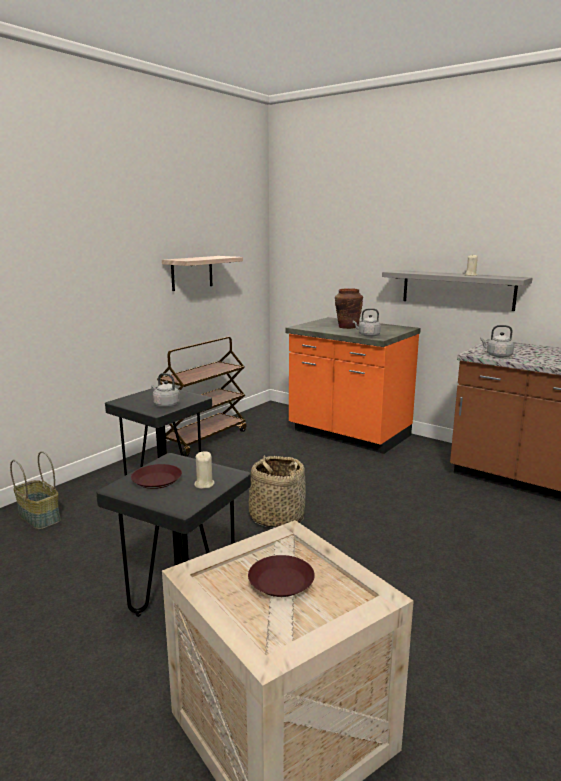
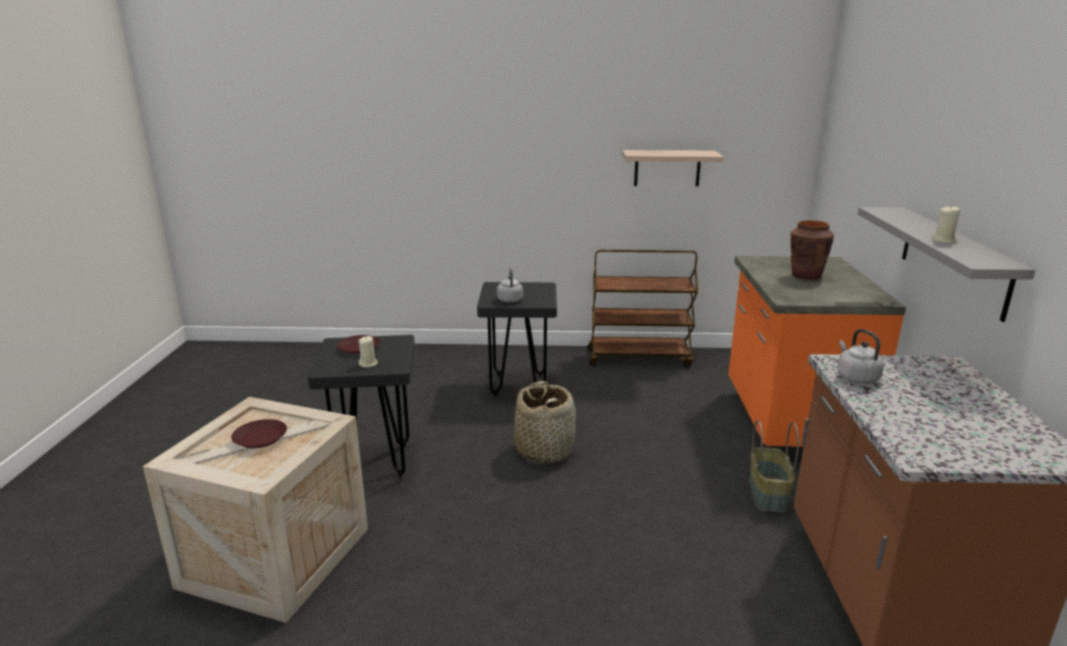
camera: 55 degrees right, 5 degrees up
(40, 517) = (427, 361): basket -> basket (768, 494)
(368, 335) = (784, 293): grey kettle -> none

